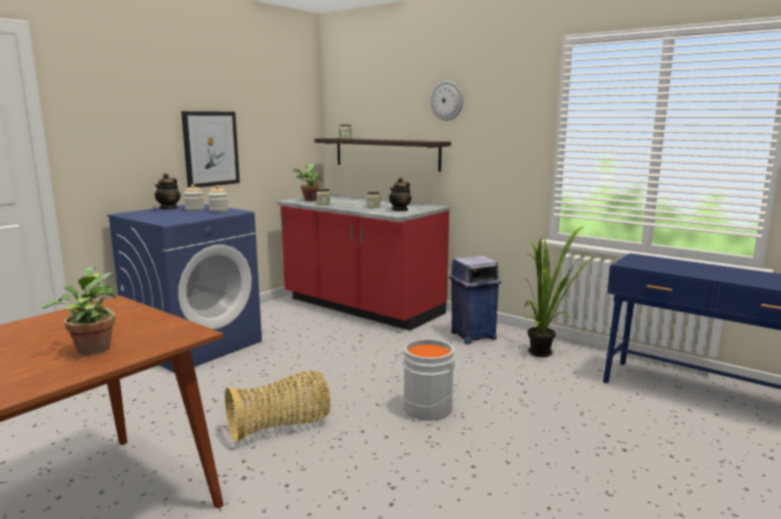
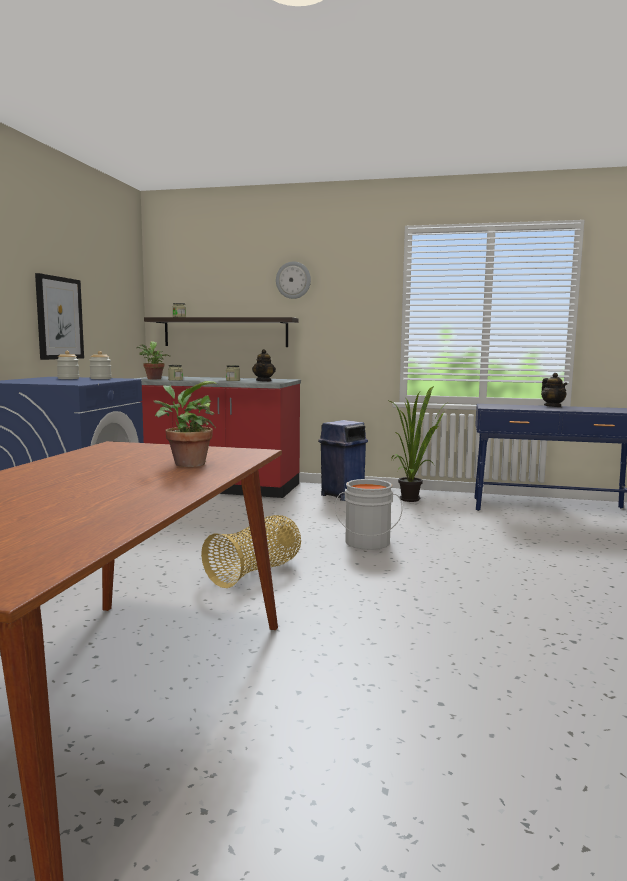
camera: 25 degrees left, 5 degrees down
(169, 208) = (33, 378): teapot -> teapot (552, 406)

